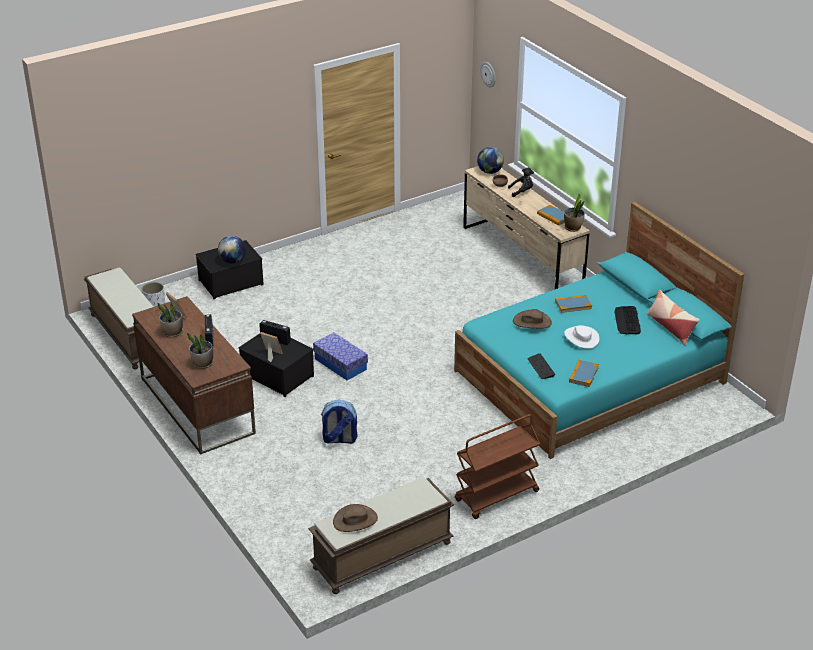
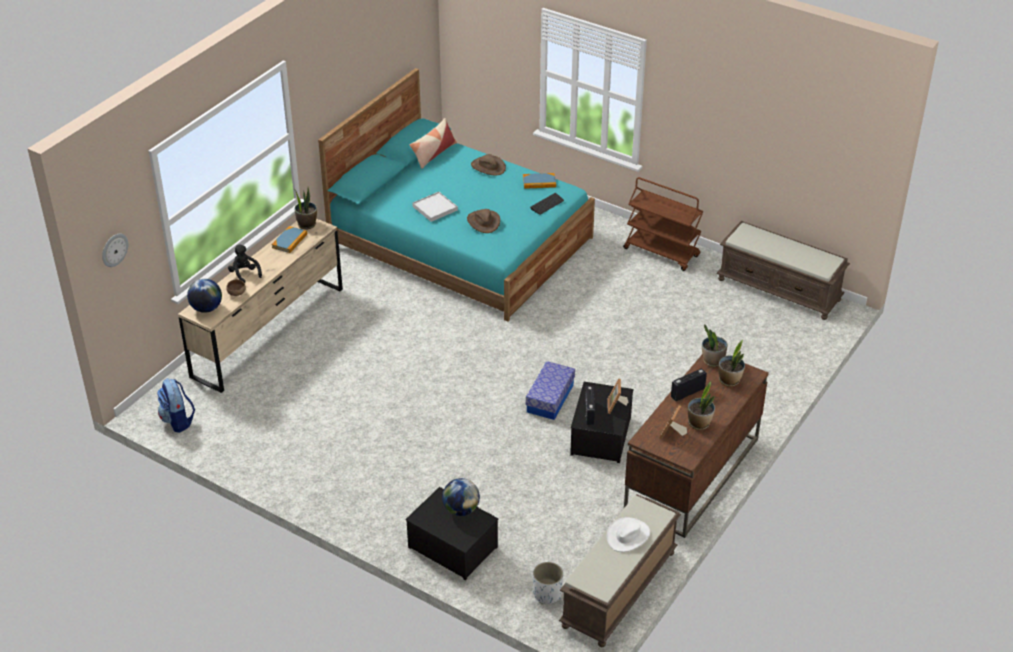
camera: 115 degrees left, 5 degrees up
(232, 364) = (712, 361): none -> potted plant
(339, 439) = (663, 359): backpack -> backpack (178, 421)
(355, 520) = (806, 258): brown hat -> brown hat (488, 167)
(573, 305) = (435, 208): book -> white tray
(581, 338) = (486, 193): white hat -> white hat (628, 535)
(627, 321) = (439, 176): keyboard -> none

